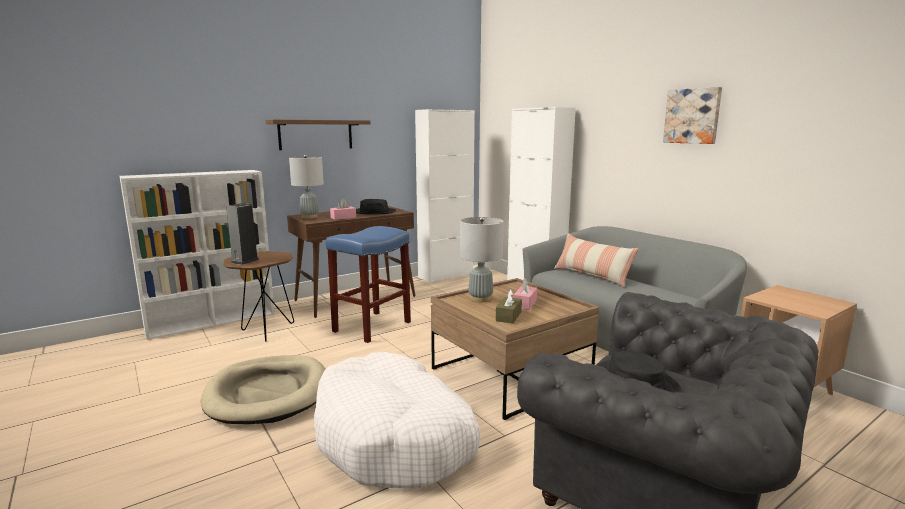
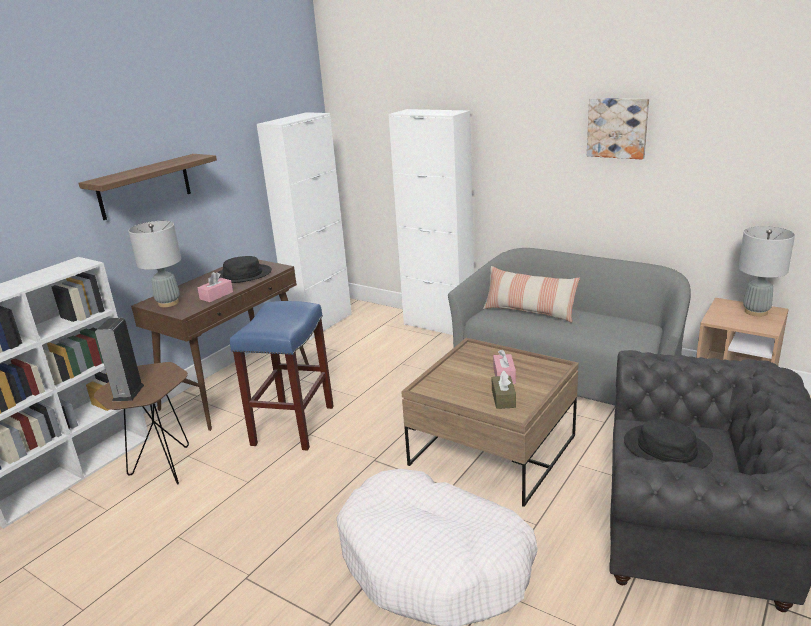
camera: 20 degrees left, 10 degrees up
(268, 393) = (249, 555): beige dog bed -> none
(480, 299) = (453, 379): grey table lamp -> grey table lamp (756, 312)

